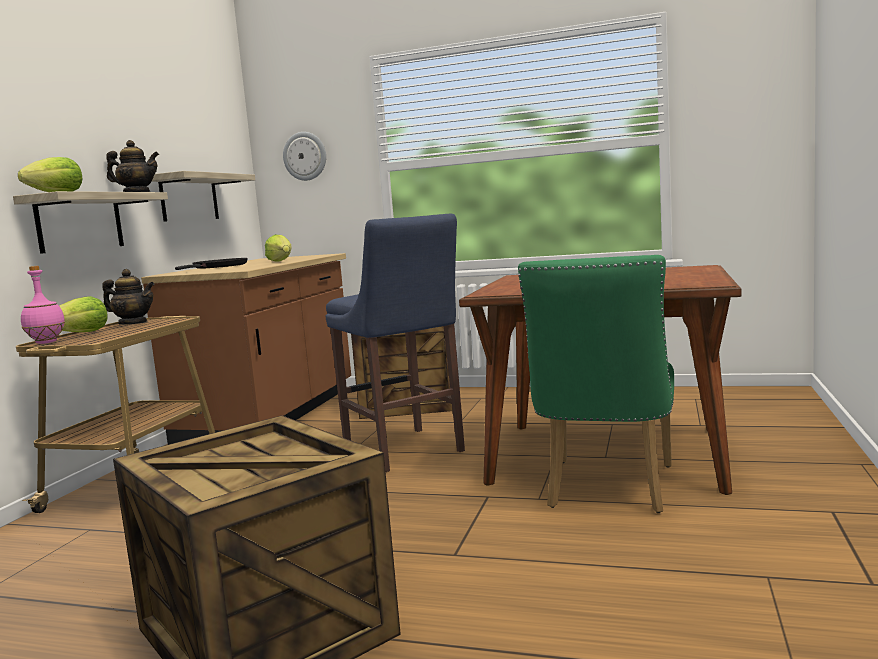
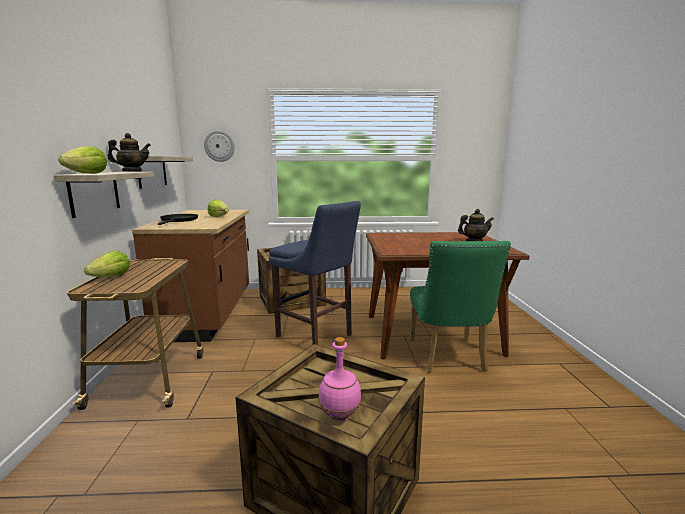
camera: 20 degrees left, 5 degrees up
(47, 342) = (94, 289): pink bottle -> pink bottle (340, 416)
(133, 323) = (139, 266): teapot -> teapot (474, 241)

